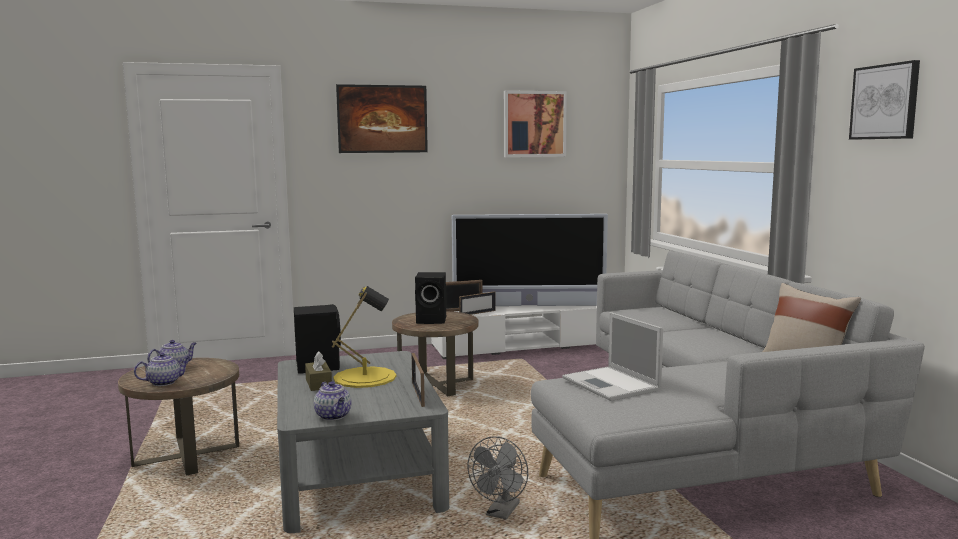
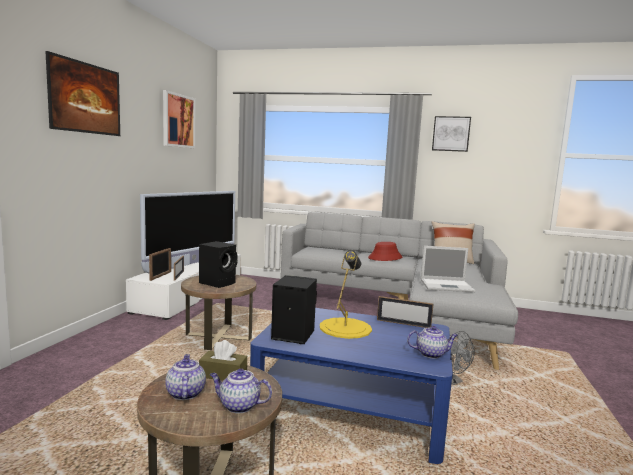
camera: 60 degrees left, 0 degrees up
(164, 382) = (238, 406): teapot -> teapot turned 75 degrees counterclockwise
(318, 383) = (342, 343): brown tissue box -> brown tissue box (223, 374)
(358, 473) = (352, 408): grey coffee table -> blue coffee table
(701, 338) = (385, 258): none -> red hat

